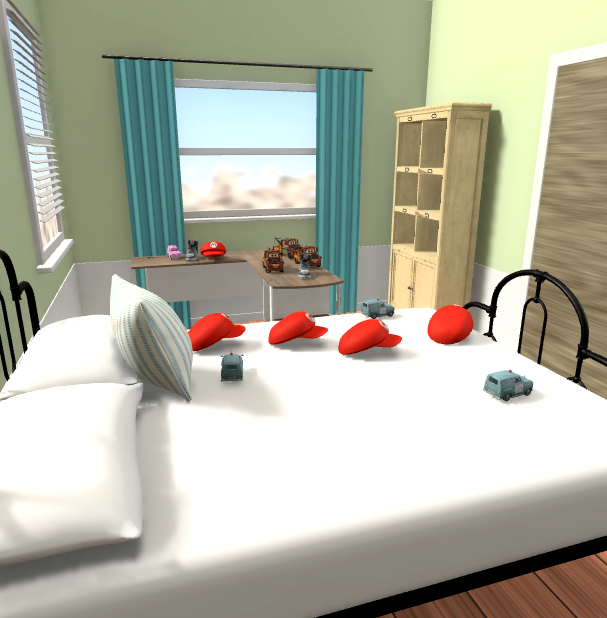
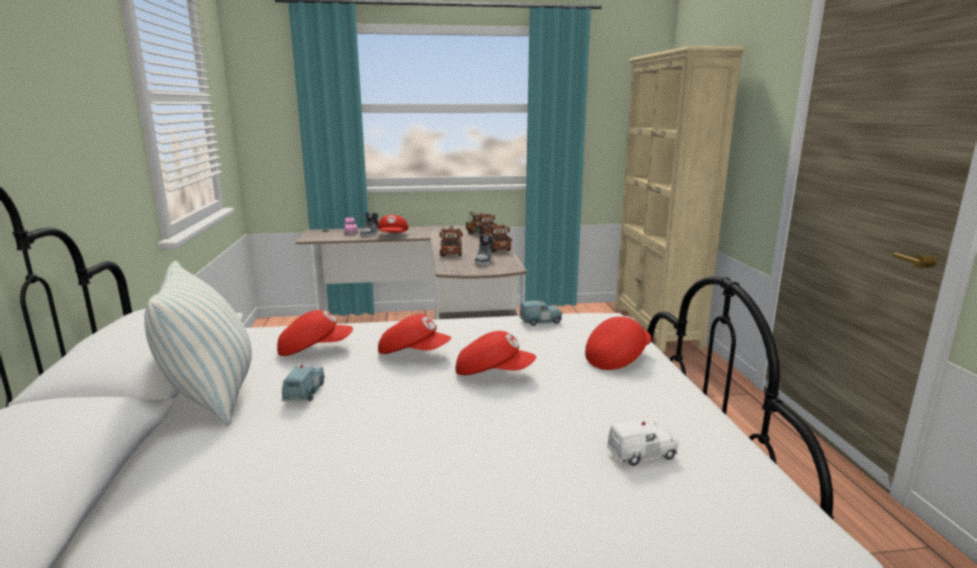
camera: 10 degrees right, 0 degrees up
(508, 394) = (642, 455): blue toy car -> white toy car

